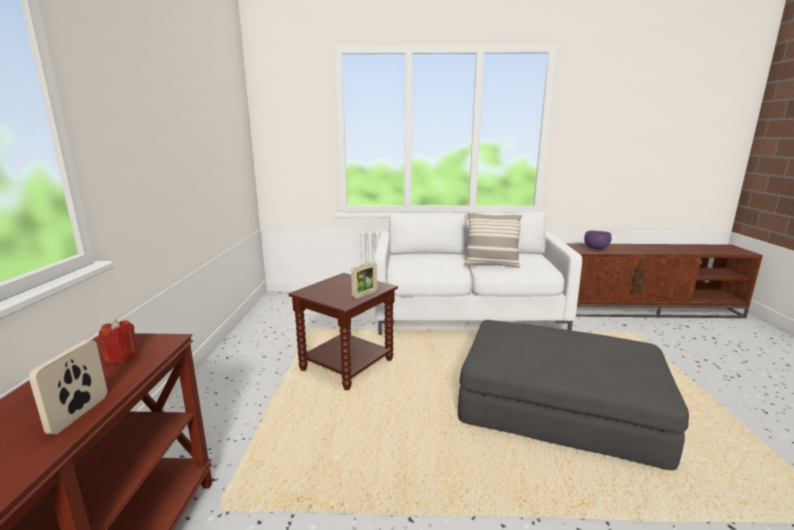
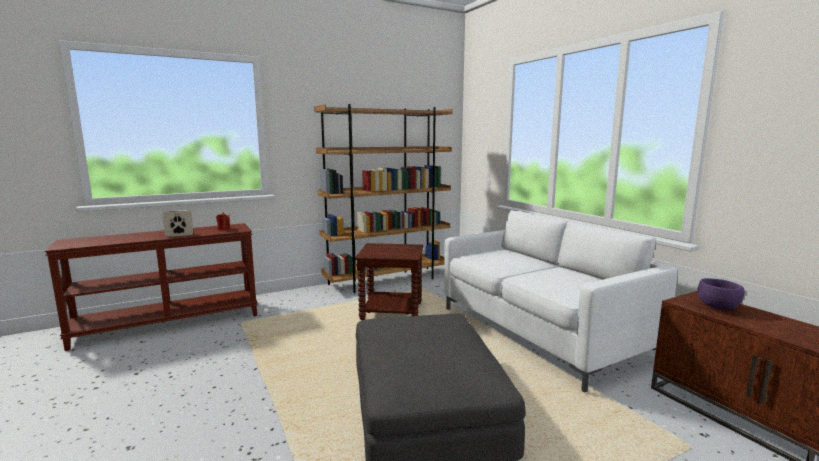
camera: 60 degrees right, 5 degrees down
(251, 340) = (388, 280): none -> brown bookcase
(364, 294) = (388, 255): picture frame -> none
(491, 265) = (537, 276): pillow -> none

